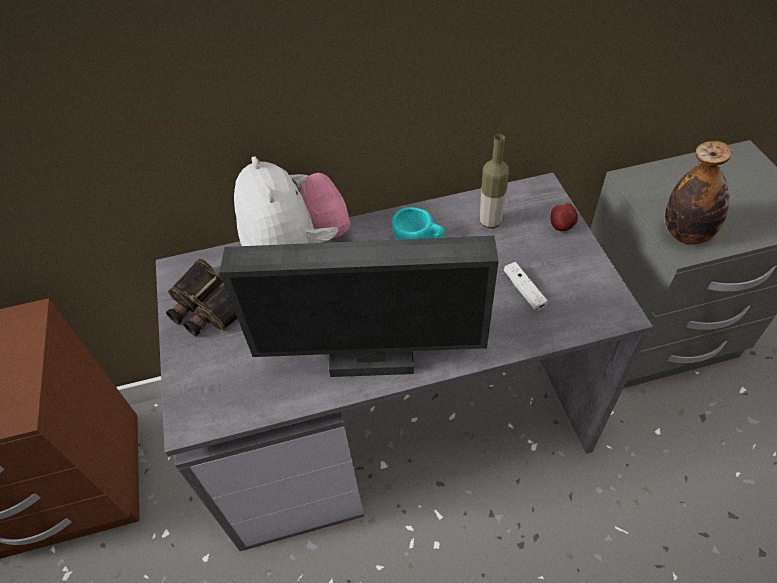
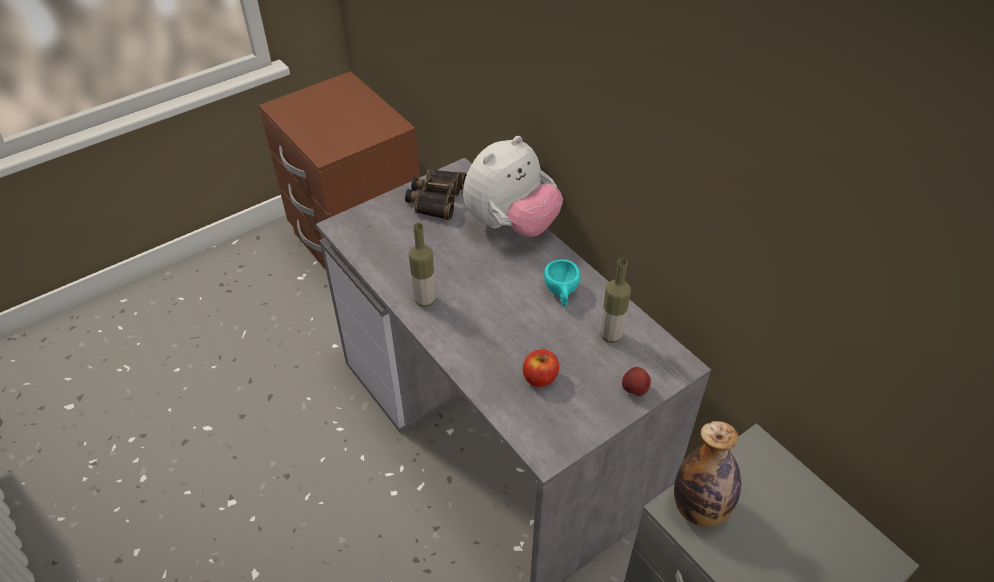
camera: 65 degrees right, 5 degrees down
(372, 360) = (425, 300): monitor -> bottle
(524, 290) = (540, 378): white game controller -> apple

